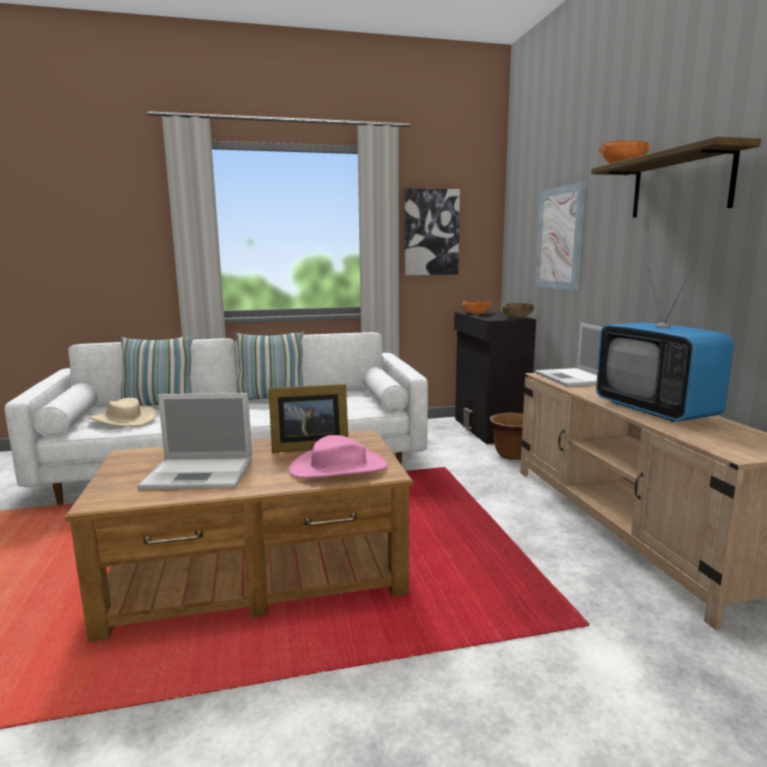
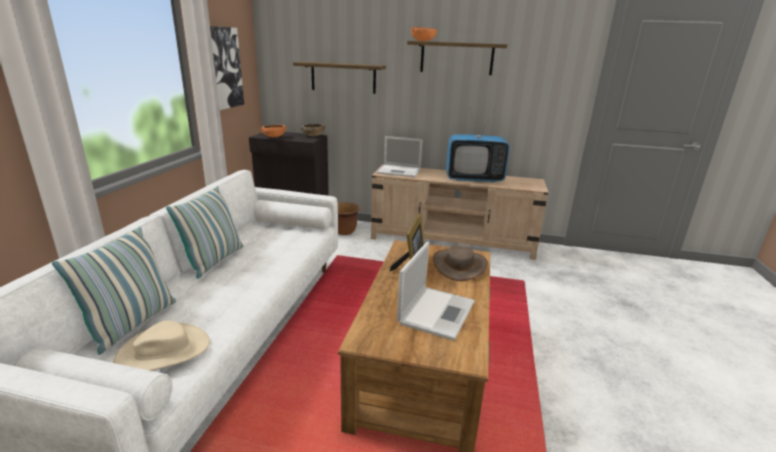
camera: 65 degrees left, 10 degrees up
(338, 468) = (459, 265): pink hat -> brown hat
(559, 238) = (343, 77): picture -> shelf

